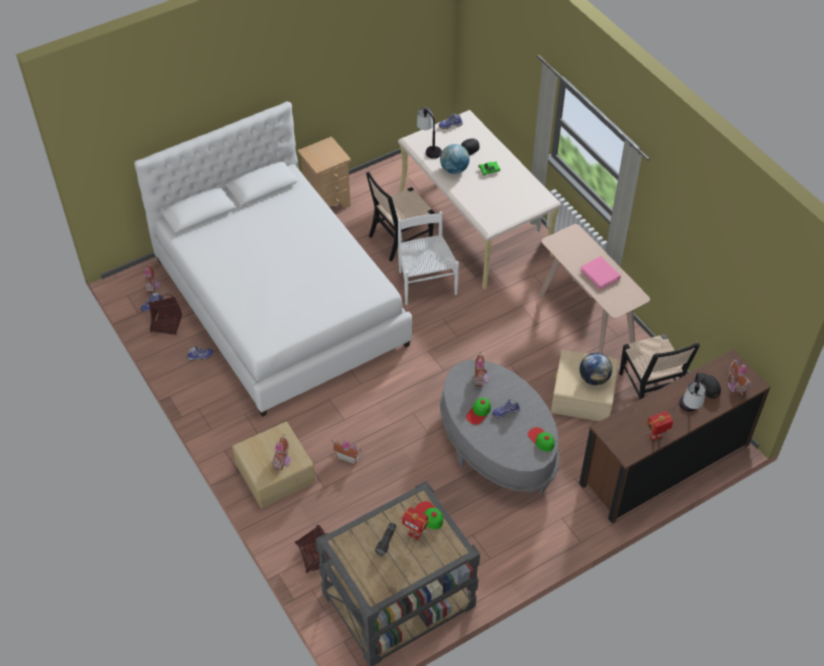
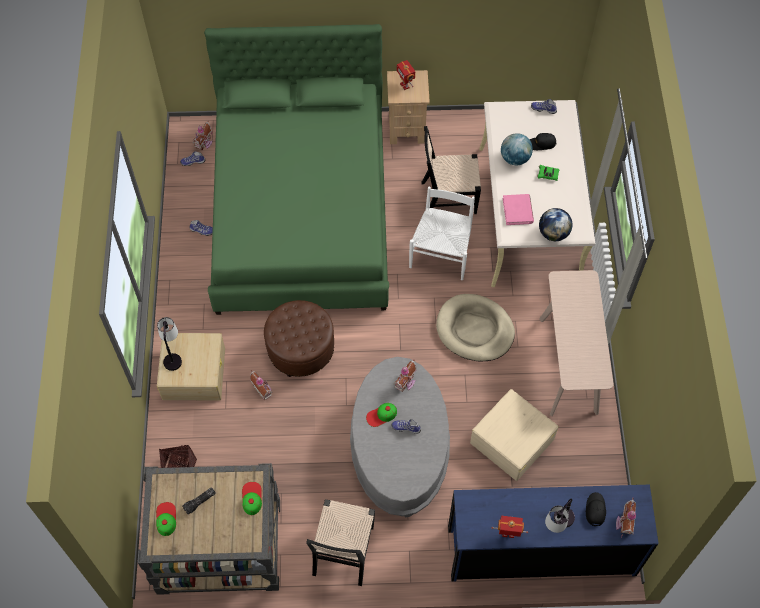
camera: 30 degrees right, 10 degrees up
(166, 324) = (193, 186): basket -> none
(280, 301) = (301, 210): white bed -> green bed
(283, 461) = (193, 370): toy house -> none
(358, 410) = (301, 350): none -> brown ottoman
(415, 534) = (228, 509): toy robot -> toy robot (405, 85)
(428, 148) = (506, 125): table lamp -> table lamp (172, 354)
(493, 327) = (474, 330): none -> beige dog bed
(541, 439) = (419, 472): cap -> cap (166, 519)
(593, 378) = (520, 434): globe -> globe (553, 233)
(600, 274) = (582, 336): pink book -> pink book (518, 211)
(649, 389) = (579, 468): chair -> chair (343, 551)
(663, 463) = (540, 549): brown dresser -> blue dresser

